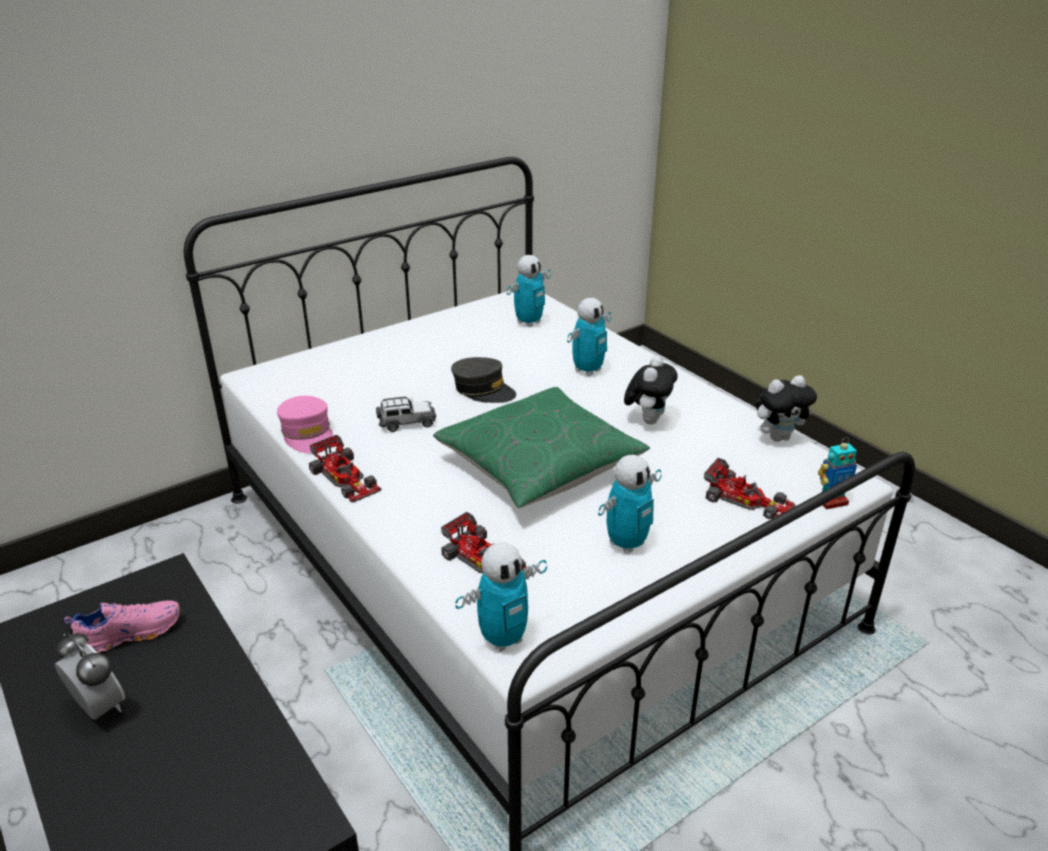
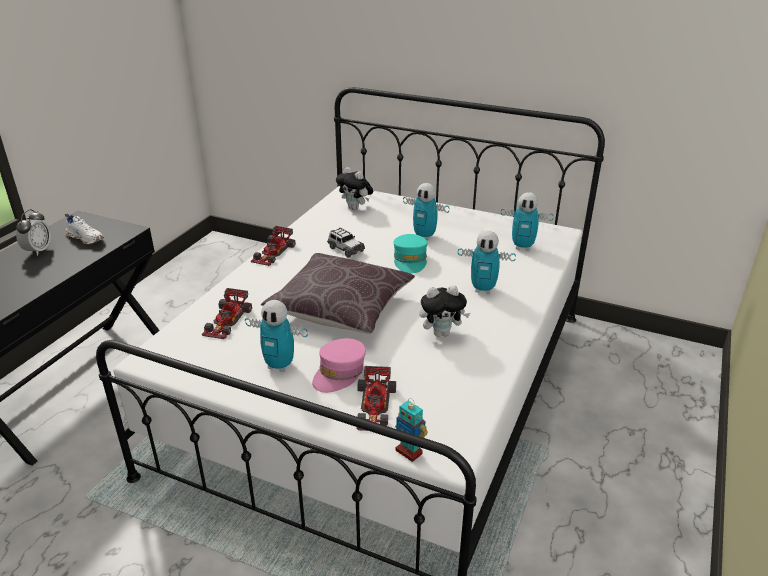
camera: 60 degrees right, 0 degrees up
(128, 634) = (86, 238): pink shoe -> white shoe
(307, 434) = (305, 227): pink cap -> pink cap (339, 373)
(483, 390) = (410, 260): grey cap -> turquoise cap
(503, 639) = (161, 347): toy robot -> toy robot (424, 236)
(539, 465) = (340, 307): green pillow -> brown pillow
(779, 437) = (483, 402): plush toy -> plush toy (355, 208)

